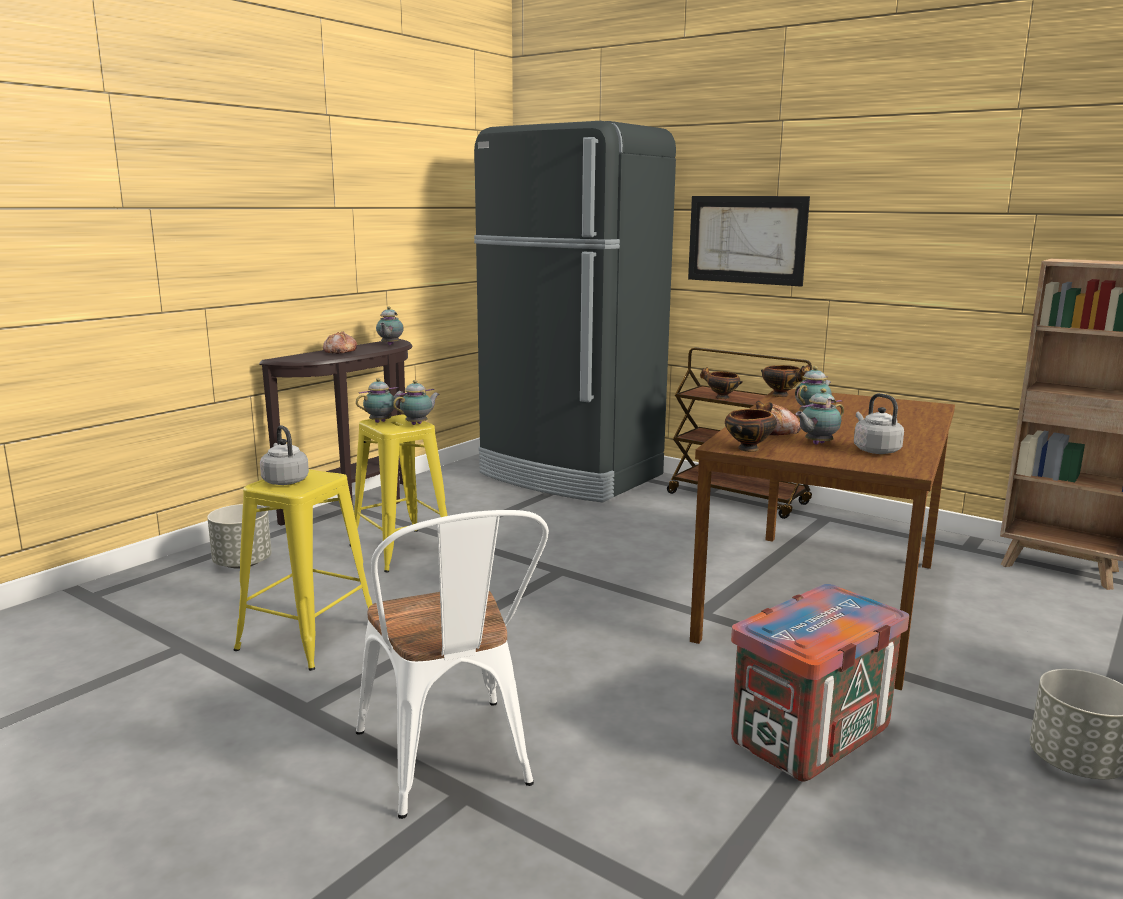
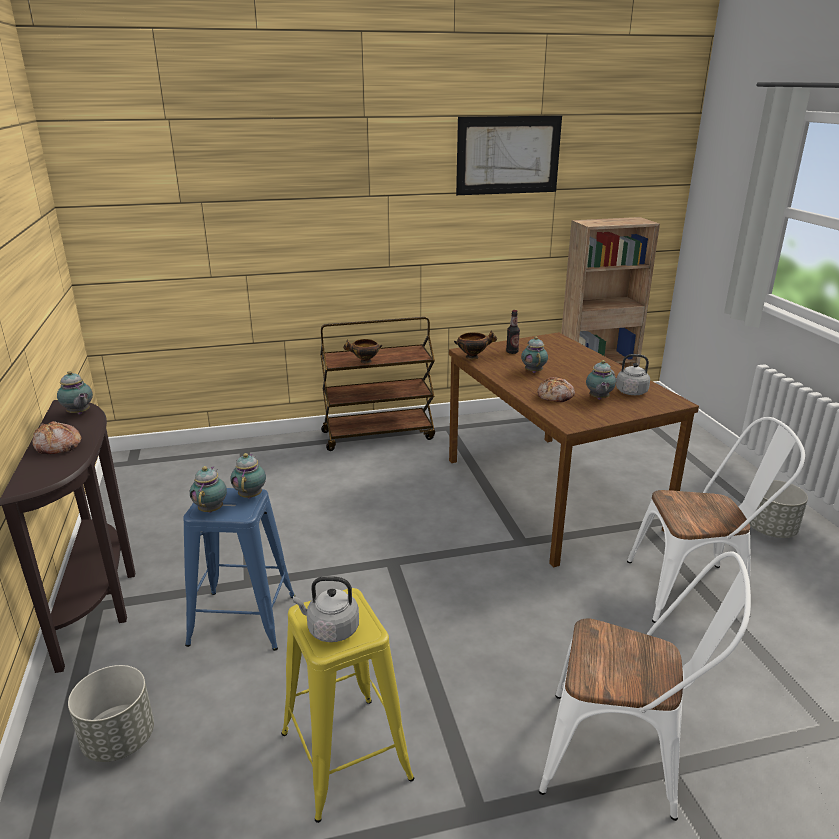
camera: 50 degrees left, 10 degrees up
(402, 550) = (242, 620): yellow stool -> blue stool
(570, 475) = (229, 468): black fridge -> none
(746, 239) = (346, 223): picture -> picture (508, 155)
(749, 448) = (586, 419): bowl -> none
(809, 737) = (696, 590): crate -> white chair
(837, 402) = (512, 352): none -> bottle

